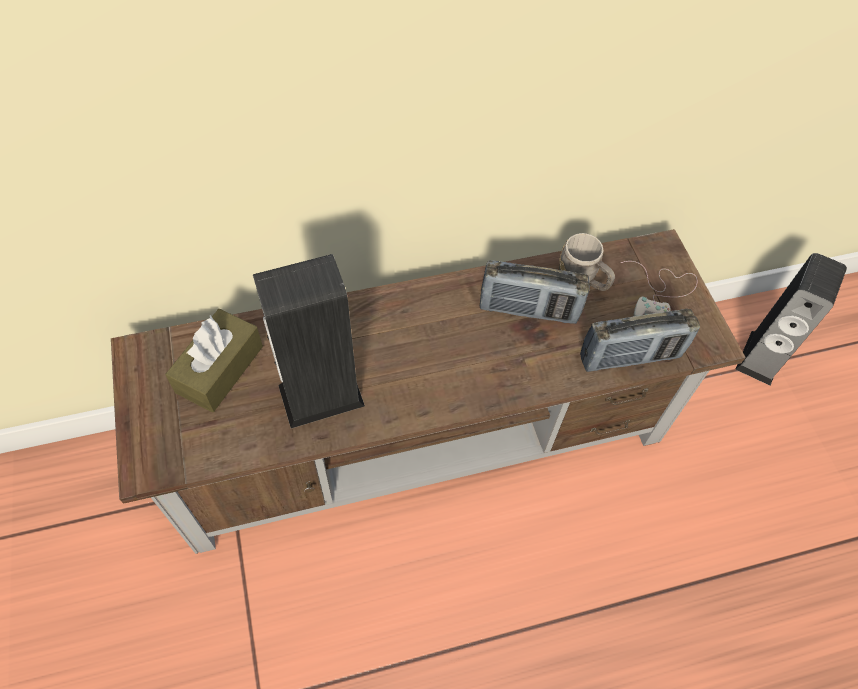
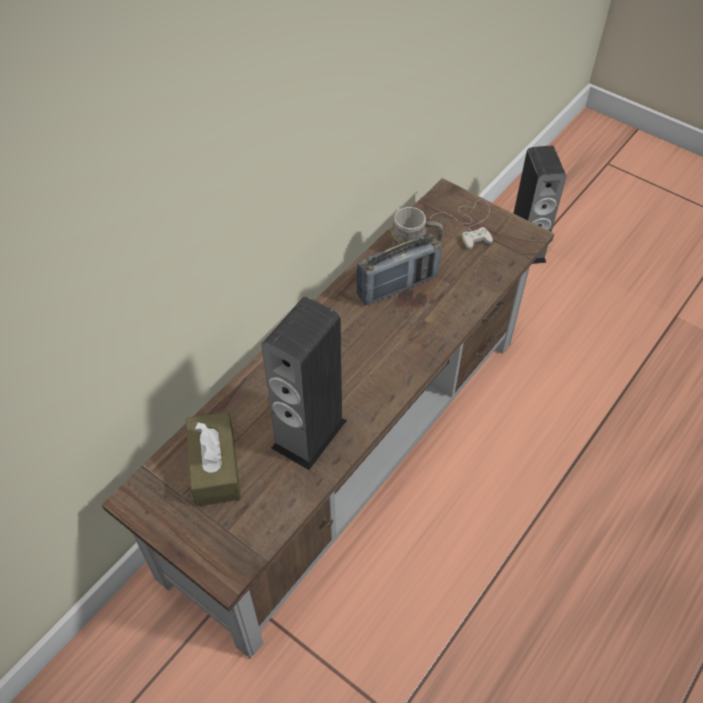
camera: 35 degrees left, 5 degrees down
(630, 357) = (488, 276): radio -> none

